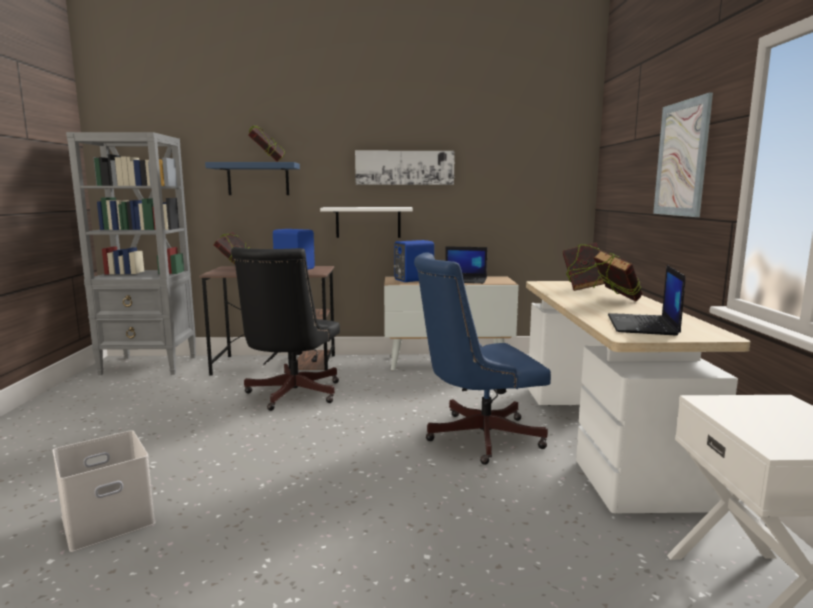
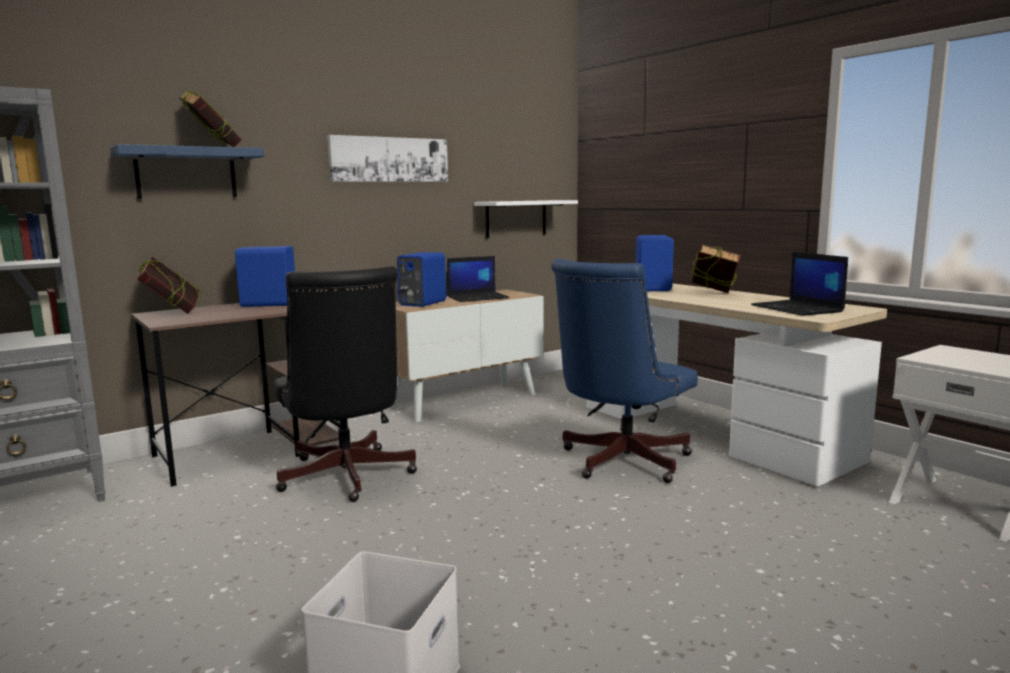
camera: 35 degrees left, 0 degrees up
(368, 222) = (348, 232): white shelf -> white shelf (516, 218)
(583, 288) = (654, 288): book -> blue speaker
(681, 159) = (730, 154): picture -> none

